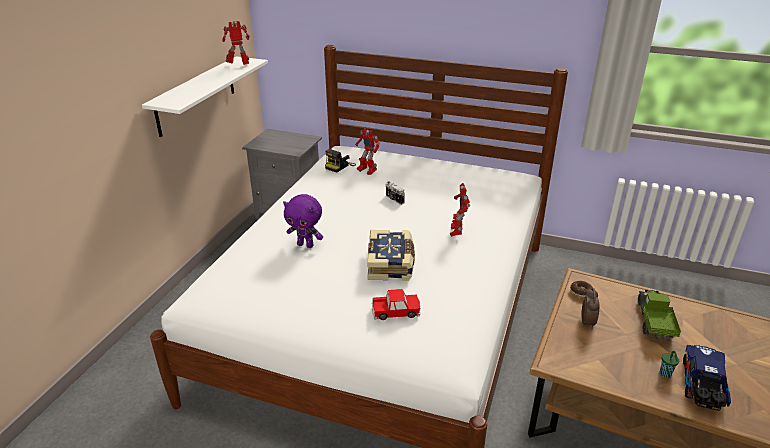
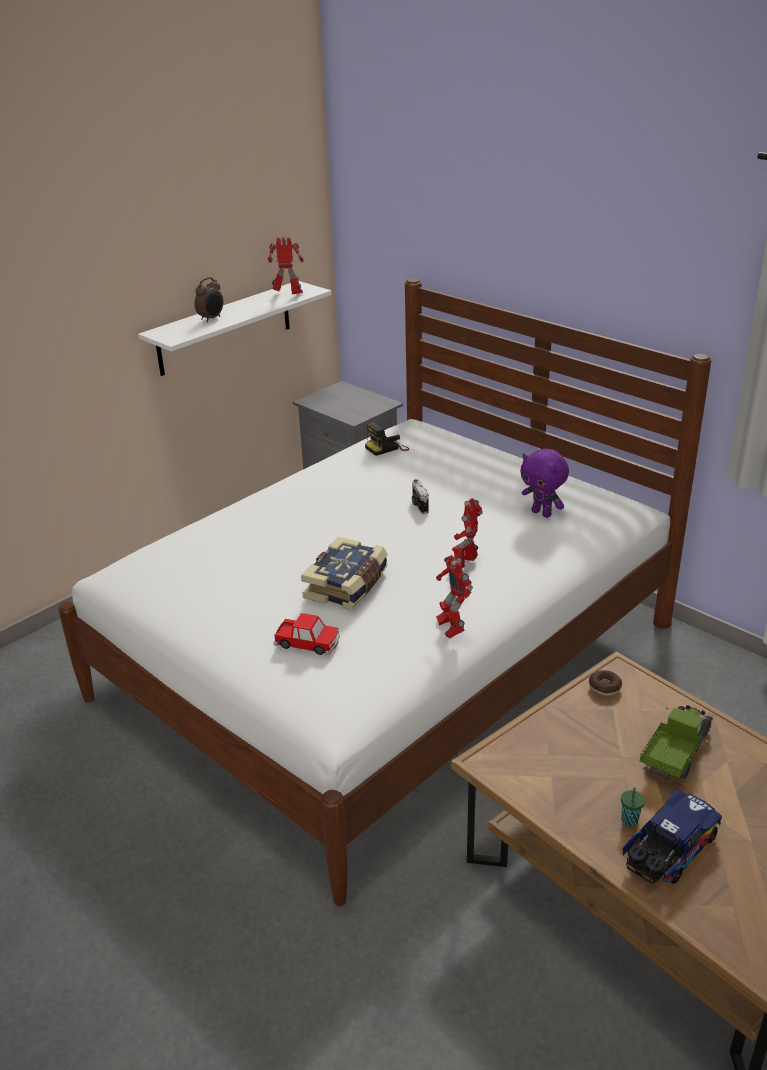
camera: 25 degrees right, 0 degrees up
(306, 245) = (267, 540): purple plush toy -> purple plush toy (542, 513)
(366, 172) = (414, 462): toy robot -> toy robot (450, 628)
(587, 322) = (579, 728): alarm clock -> alarm clock (211, 319)

